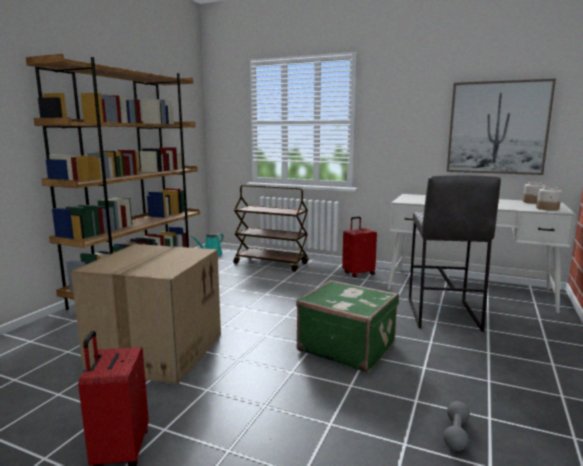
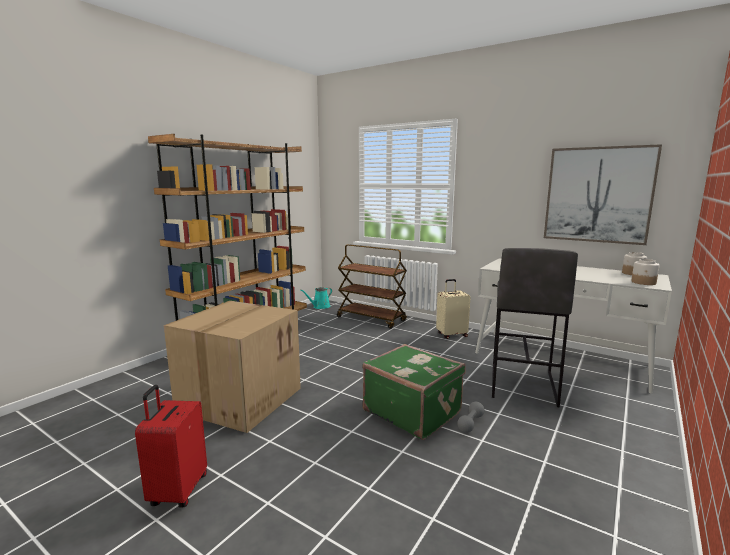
camera: 10 degrees right, 0 degrees up
(358, 274) = (451, 335): red suitcase -> beige suitcase
(456, 434) = (488, 515): grey dumbbell -> grey dumbbell (470, 423)

